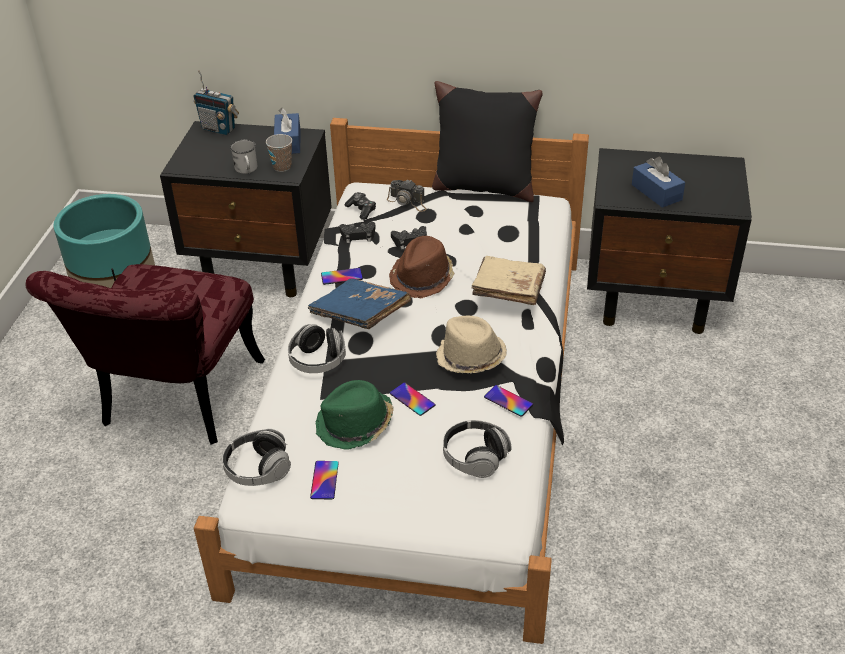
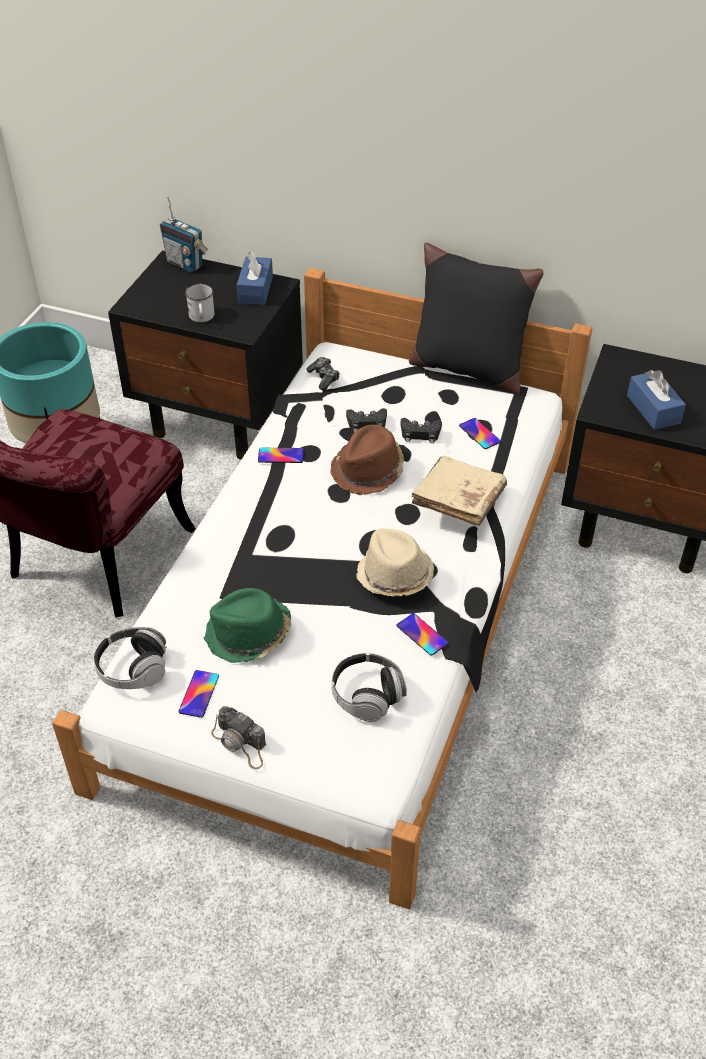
camera: 10 degrees right, 5 degrees up
(282, 167) = (240, 319): cup -> none
(318, 361) = (229, 552): headphones -> none
(358, 235) = (311, 408): black game controller -> black game controller (420, 434)
(360, 316) = (288, 506): blue book -> none
(408, 202) = (377, 375): camera -> camera (240, 743)
(412, 399) = (317, 615): phone -> phone (479, 434)

